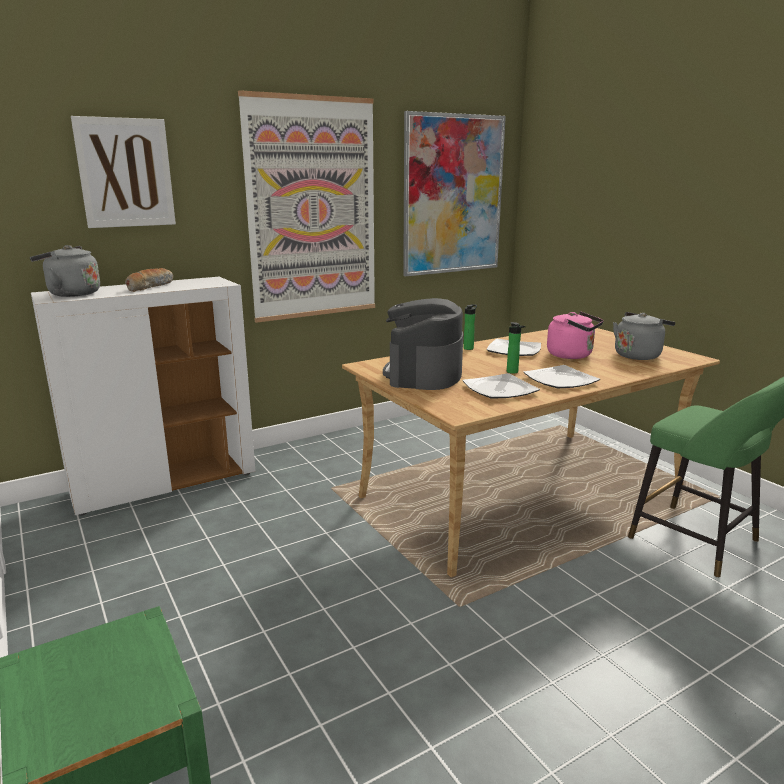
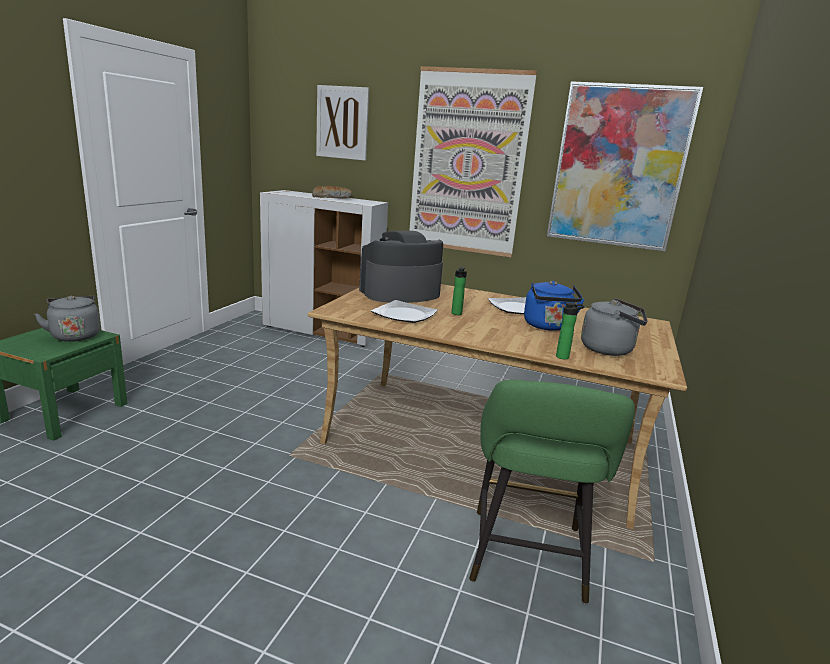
camera: 50 degrees right, 0 degrees up
(71, 294) = (290, 193): grey kettle -> grey kettle (75, 335)
(469, 348) = (491, 296): bottle -> bottle (564, 357)
(559, 380) = (465, 328): plate -> none
(572, 355) = (548, 326): pink kettle -> blue kettle

